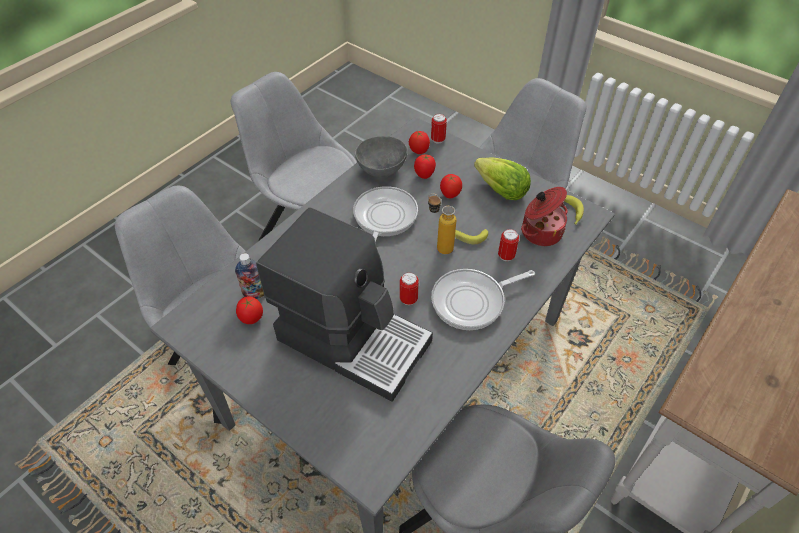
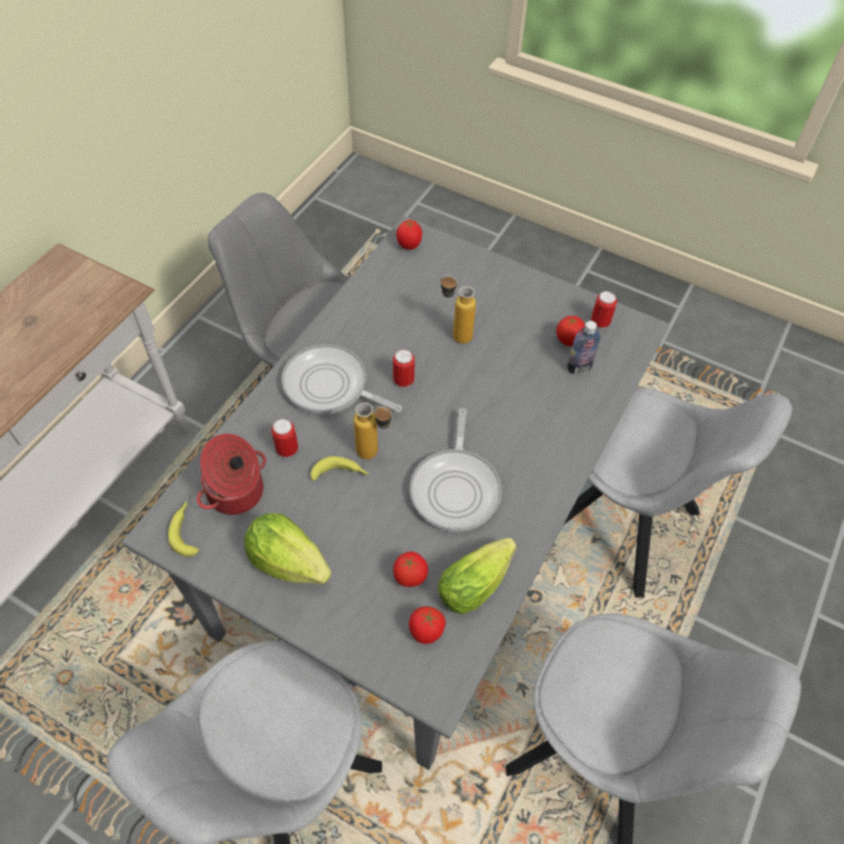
camera: 170 degrees right, 5 degrees up
(353, 338) = (454, 334): coffee machine -> bottle
(382, 170) = (478, 581): grey bowl -> lettuce
(438, 139) = (397, 669): can -> can (600, 323)
(450, 195) = (367, 542): tomato -> tomato (409, 246)
(472, 301) = (330, 386): frying pan -> frying pan turned 120 degrees counterclockwise

